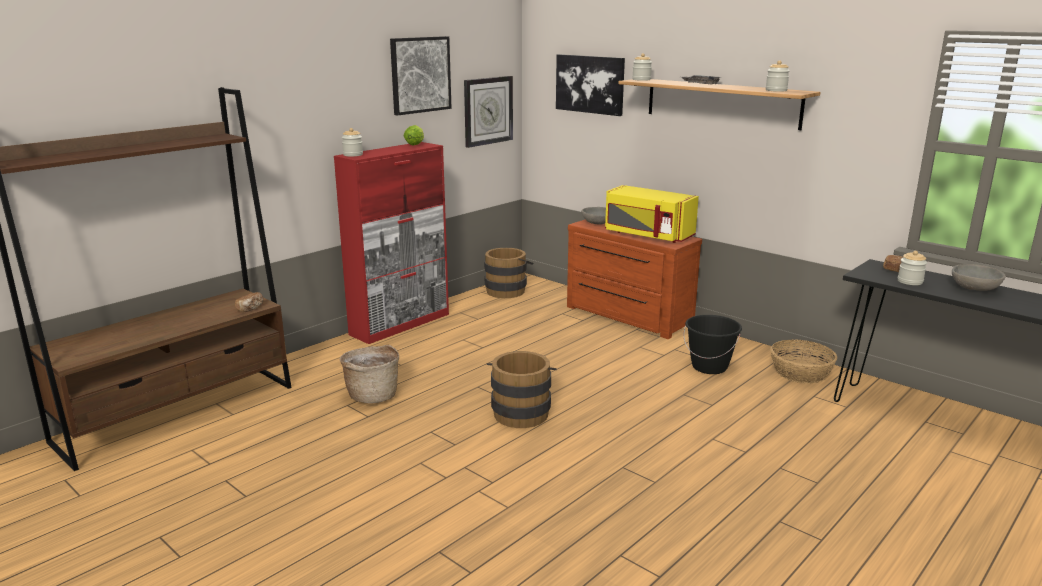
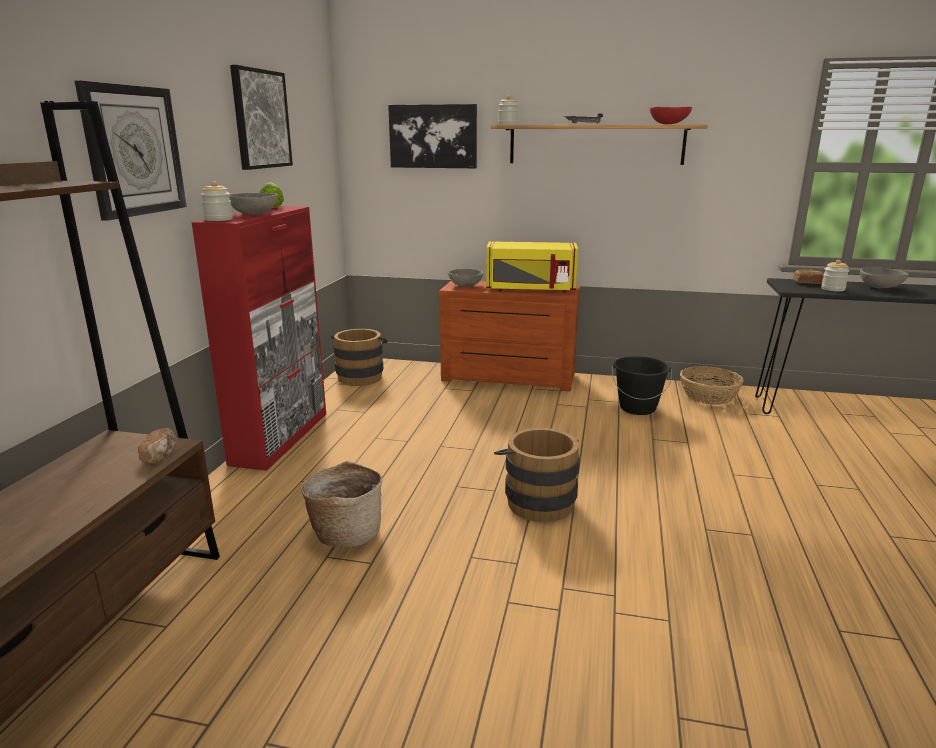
camera: 30 degrees left, 0 degrees up
(385, 151) = (254, 214): none -> grey bowl
(488, 111) = (317, 171): wall clock -> wall clock (133, 151)
(776, 90) = (668, 124): jar -> red bowl

